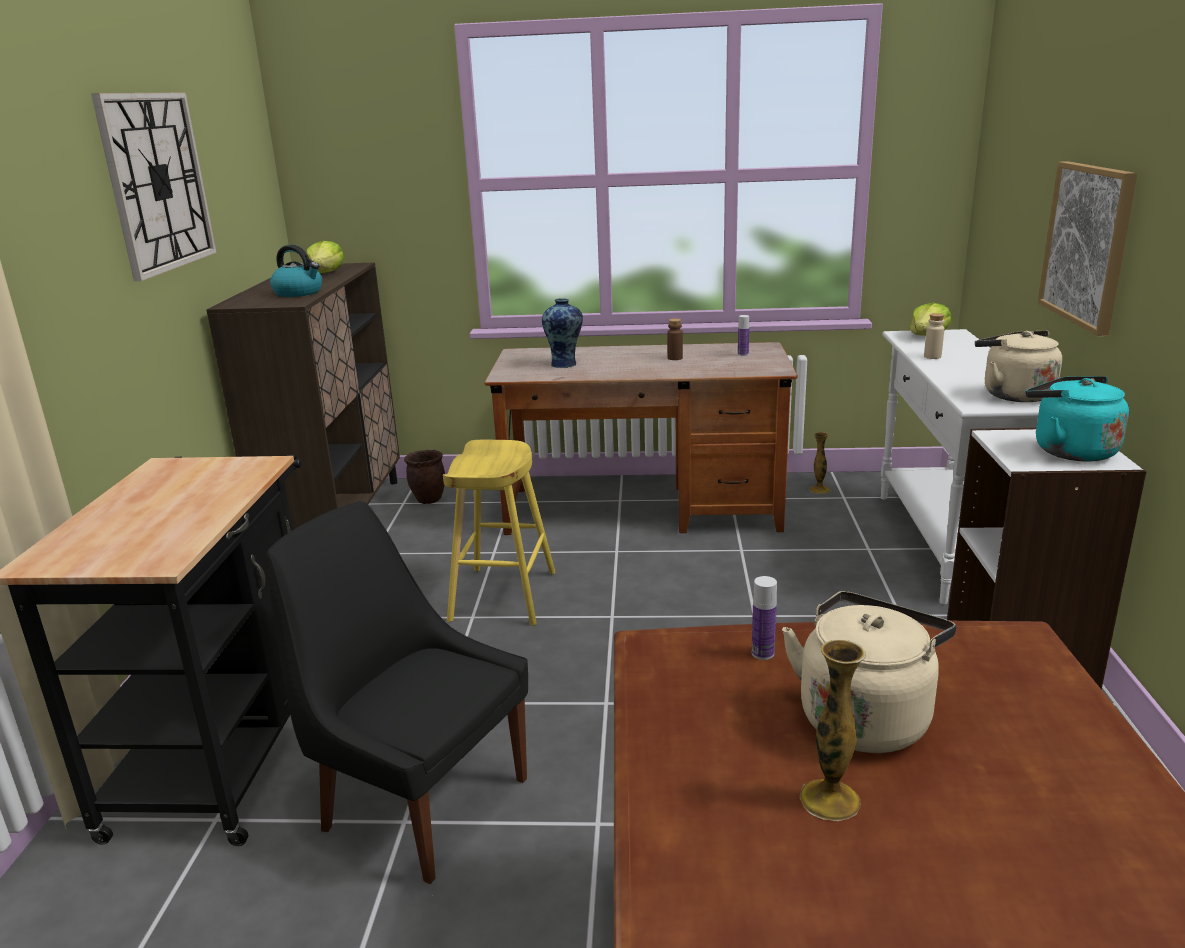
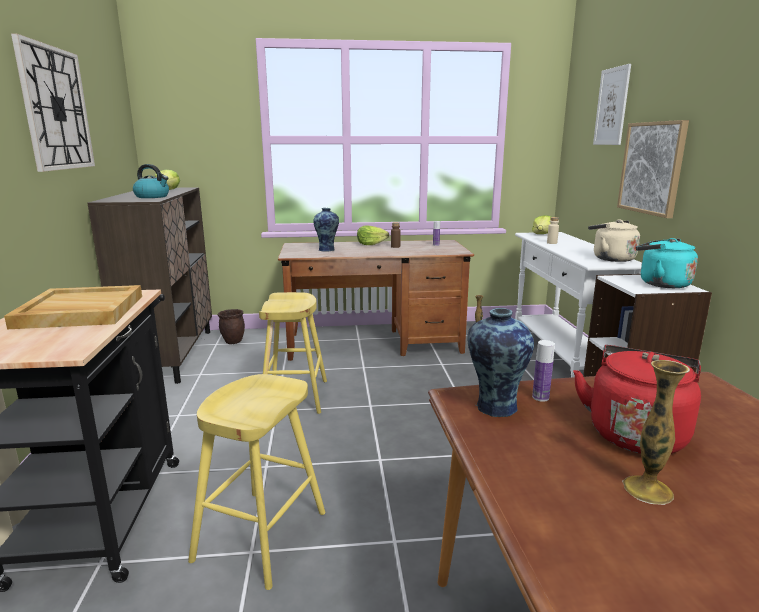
camera: 10 degrees left, 5 degrees down
(183, 494) = (79, 311): none -> beige tray
(420, 801) = (261, 536): black chair -> yellow stool
(638, 352) = (371, 244): none -> lettuce
(690, 665) = (494, 407): none -> vase
(865, 717) = (635, 433): beige kettle -> red kettle
(1041, 125) = (612, 106): none -> picture

